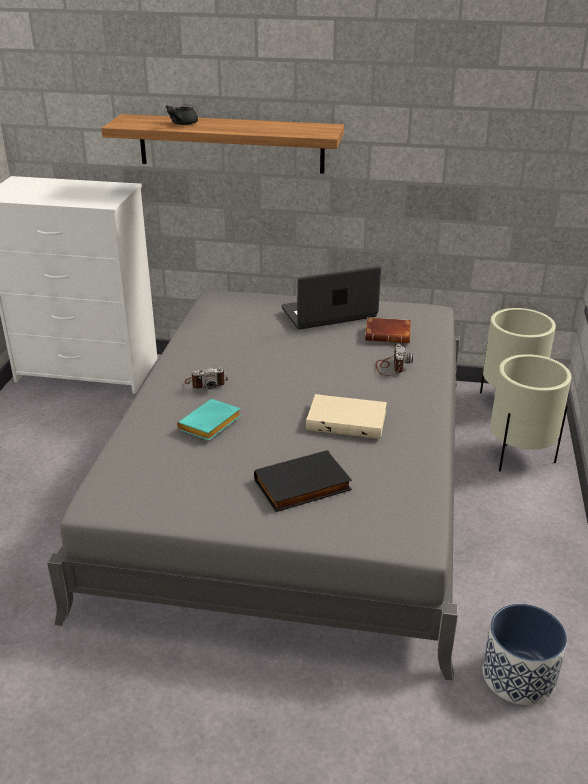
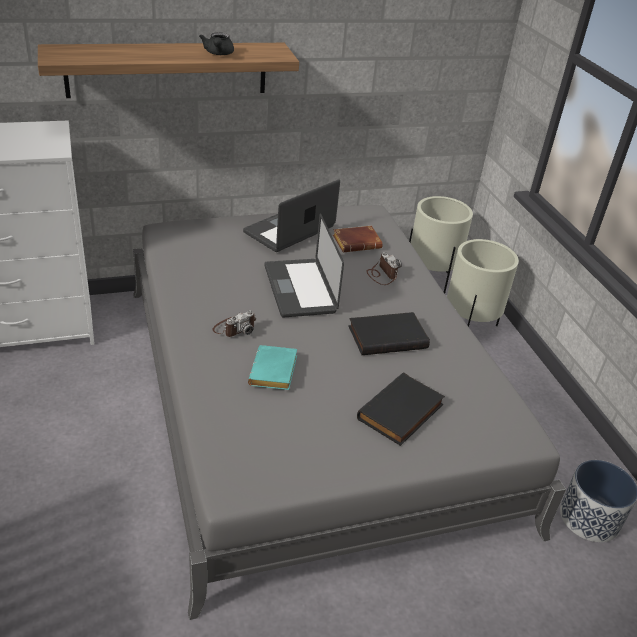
camera: 30 degrees left, 5 degrees up
(181, 124) = (124, 53): black teapot -> black teapot (218, 54)
(295, 364) = (299, 289): none -> laptop
(347, 420) = (387, 336): beige book -> black book

